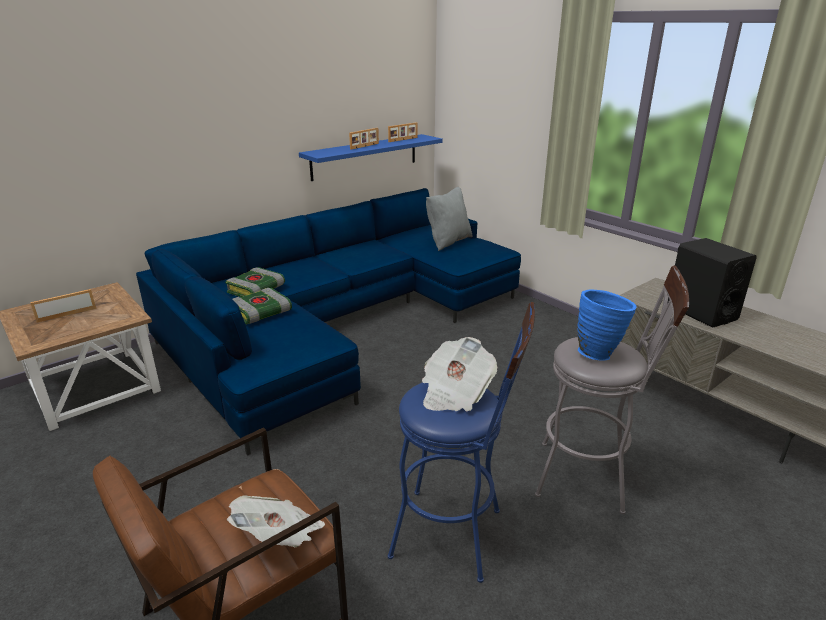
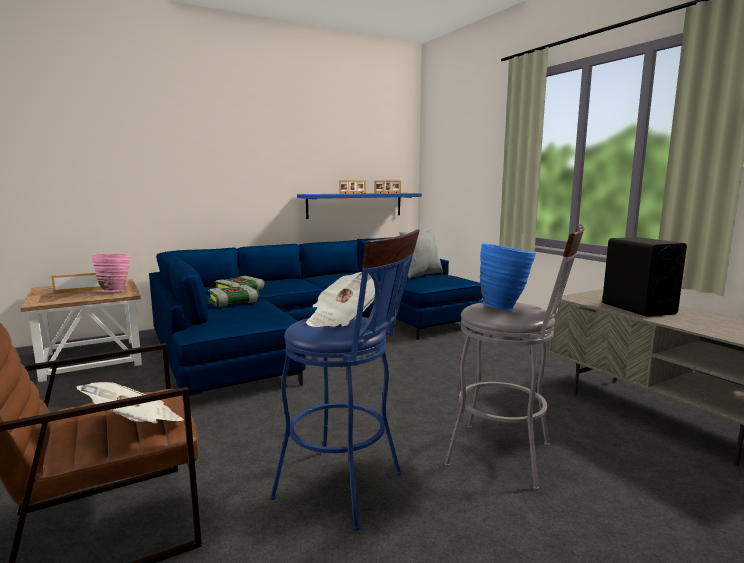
camera: 10 degrees right, 15 degrees down
(113, 312) = (114, 291): none -> pink vase

